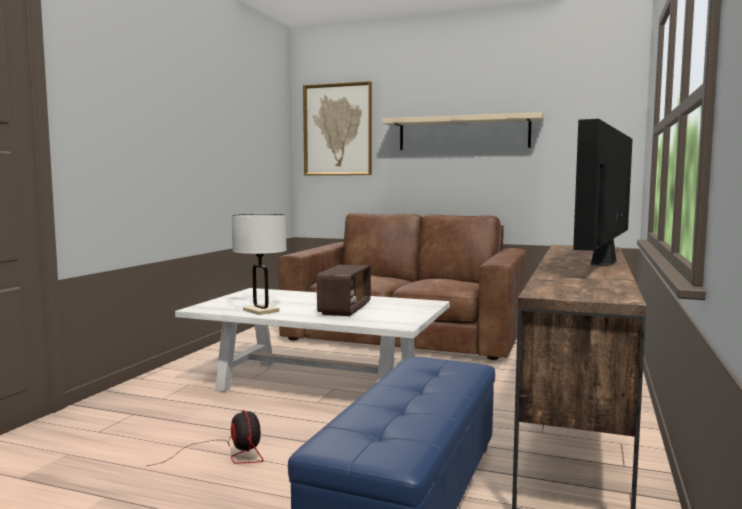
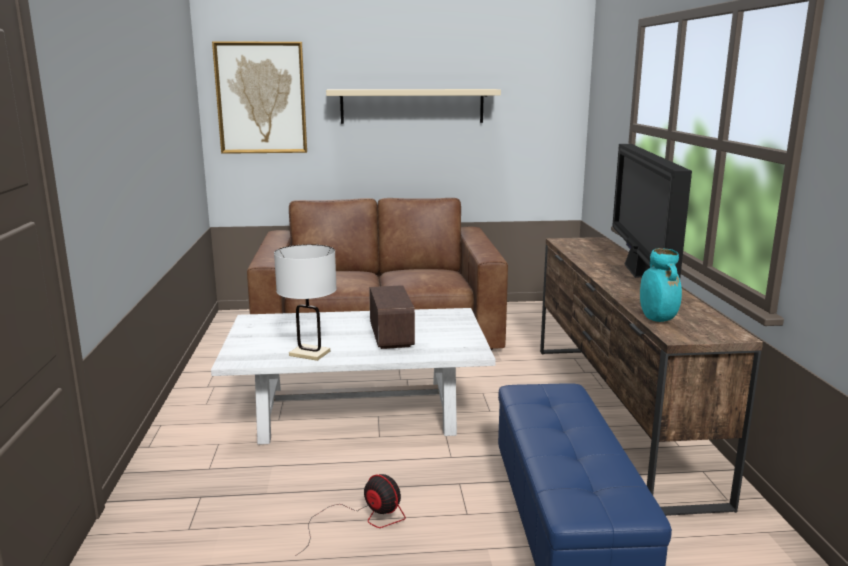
camera: 25 degrees left, 10 degrees up
(546, 284) = (656, 320): none -> turquoise vase

